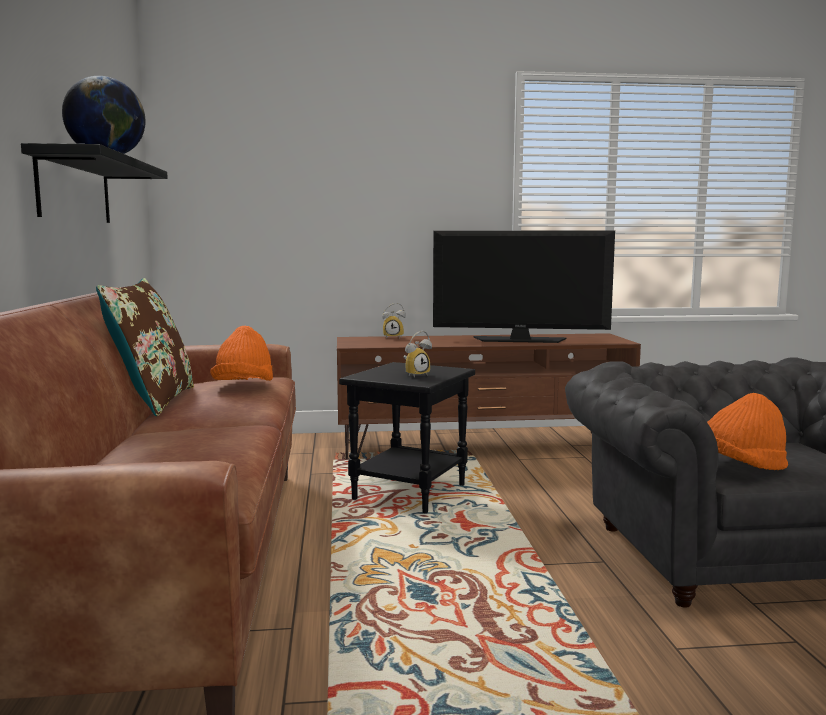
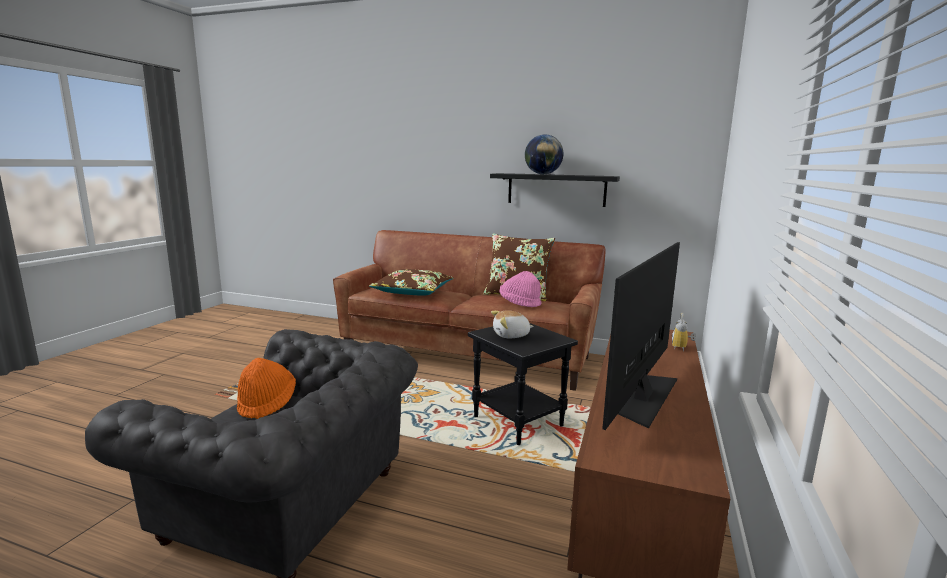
camera: 115 degrees right, 5 degrees up
(194, 448) = (413, 291): none -> brown pillow
(244, 386) = (519, 303): orange hat -> pink hat
(416, 375) = (511, 335): alarm clock -> plush toy

